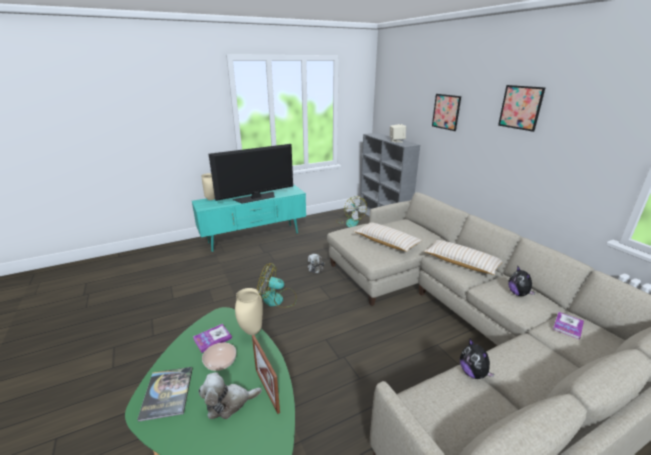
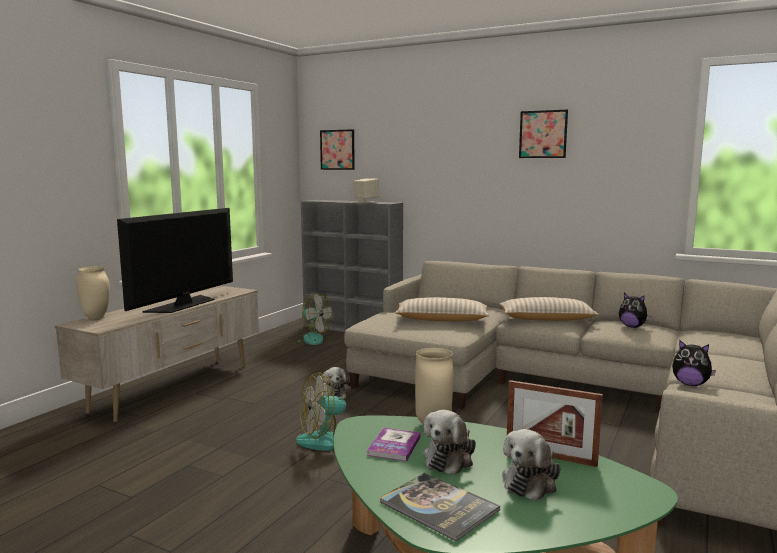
camera: 35 degrees left, 15 degrees down
(221, 362) = (450, 458): bowl -> plush toy
(254, 238) = (174, 388): turquoise tv stand -> beige tv stand
(446, 112) = (438, 153): picture -> picture (337, 149)
(568, 326) = (700, 336): book -> none

